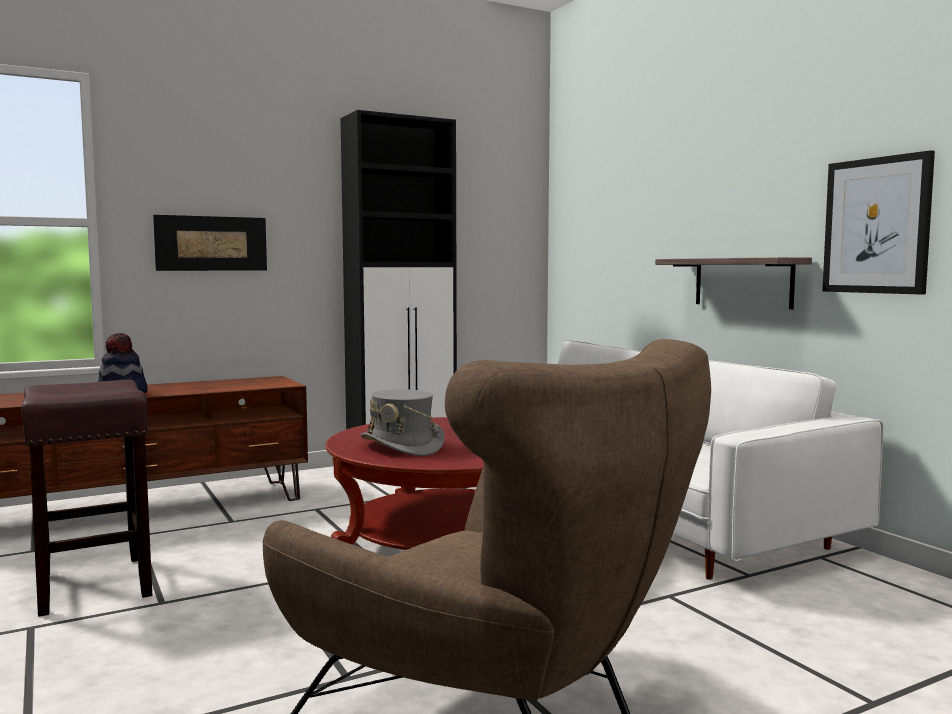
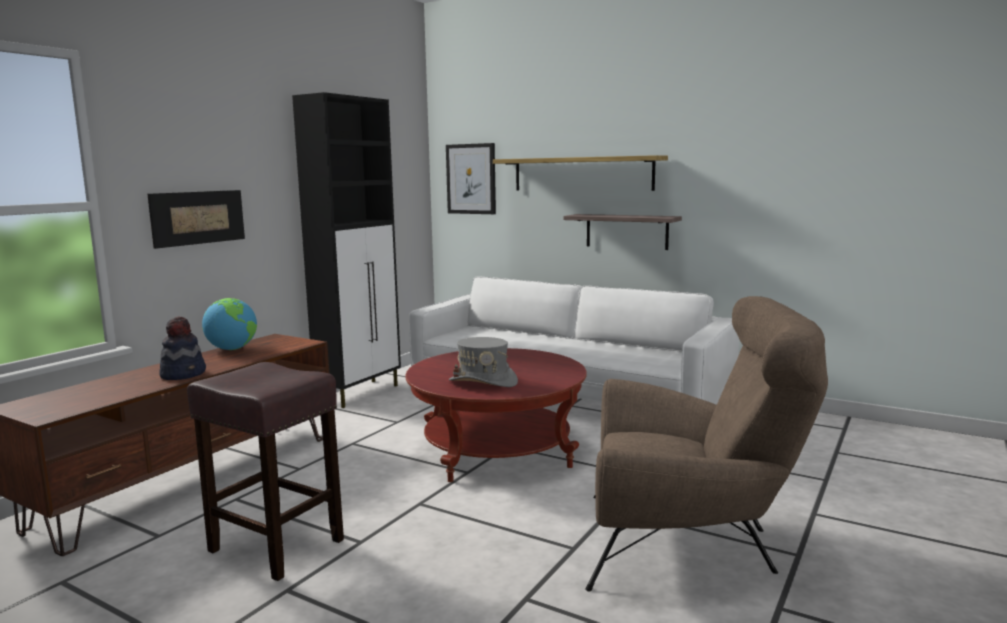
camera: 30 degrees left, 5 degrees up
(213, 382) = (232, 349): none -> globe
(694, 203) = (582, 174): none -> shelf
(877, 226) = (728, 198): picture -> picture (471, 179)

